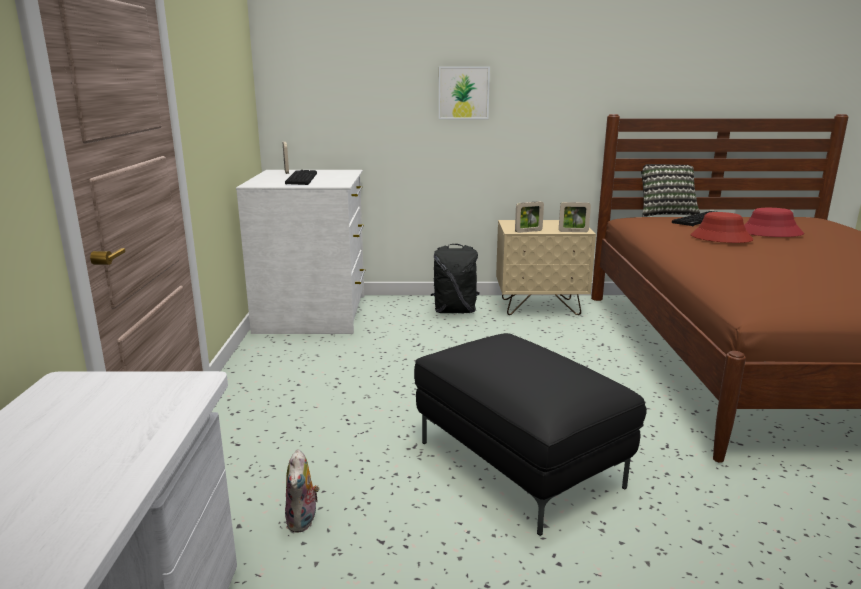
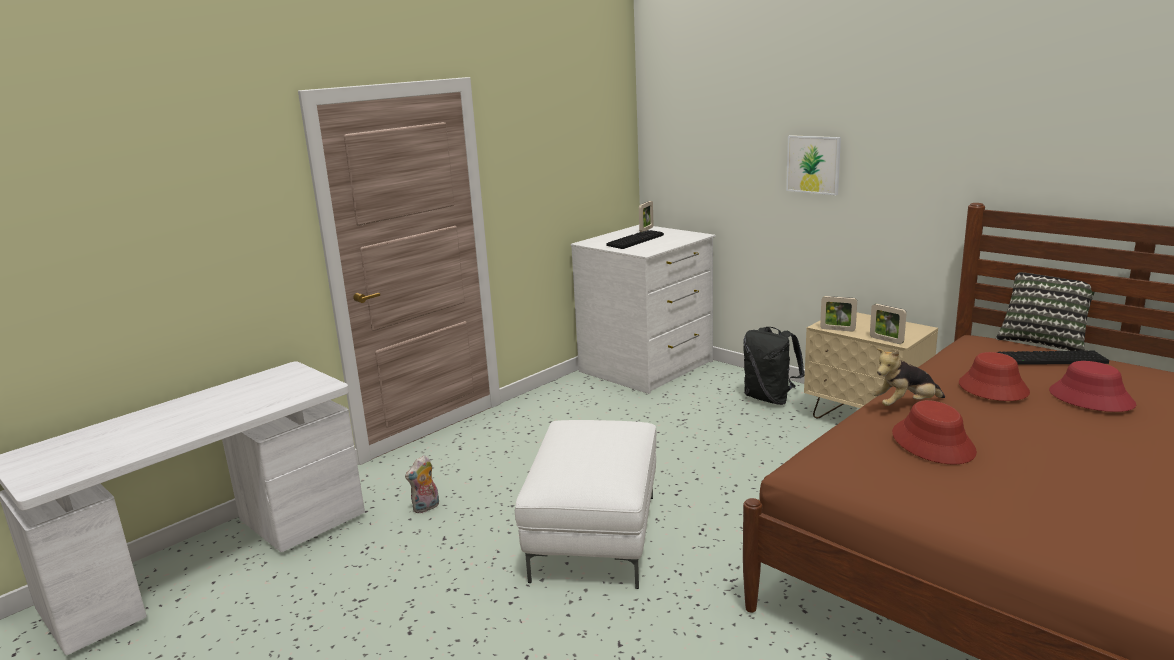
camera: 45 degrees right, 0 degrees up
(516, 464) = (593, 536): black ottoman -> white ottoman
(710, 257) = (905, 405): none -> plush toy
(782, 272) = (933, 443): none -> red hat

